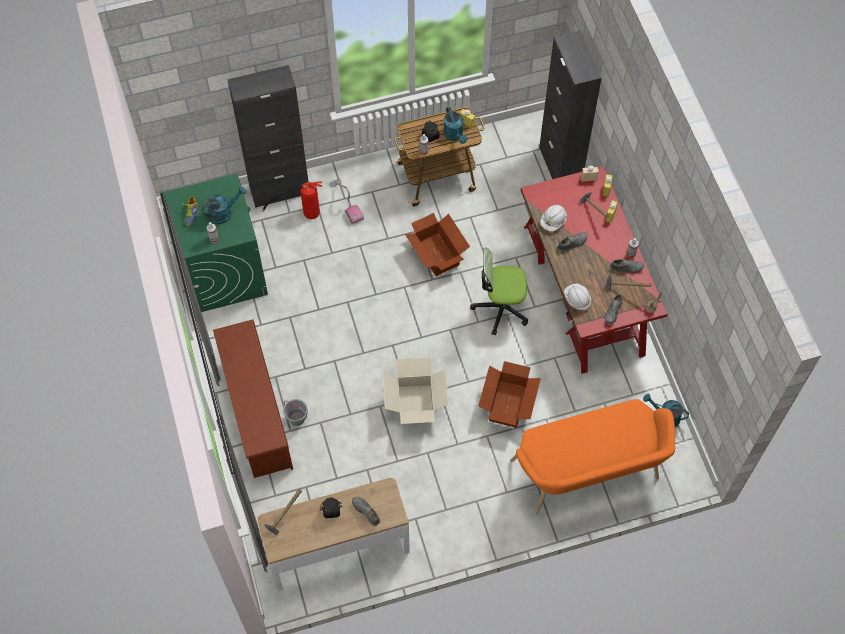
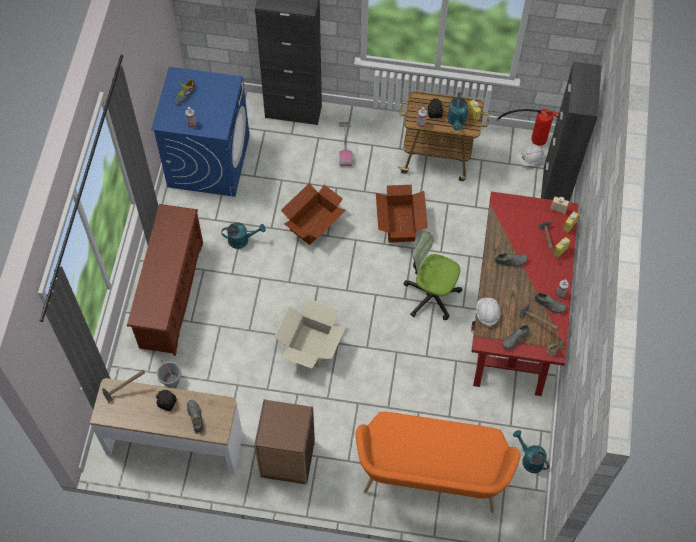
camera: 25 degrees right, 0 degrees up
(223, 271) = (208, 161): green washing machine -> blue washing machine
(224, 213) = (212, 105): turquoise watering can -> turquoise watering can (242, 240)
(296, 418) = (202, 313): grey bucket -> grey bucket (171, 380)
(302, 214) = (301, 139): fire extinguisher -> fire extinguisher (530, 137)
(450, 516) = (287, 459): none -> brown bookcase
(507, 404) = (391, 383): cardboard box -> cardboard box (313, 223)
(553, 221) = (504, 234): white hard hat -> white hard hat (530, 159)

